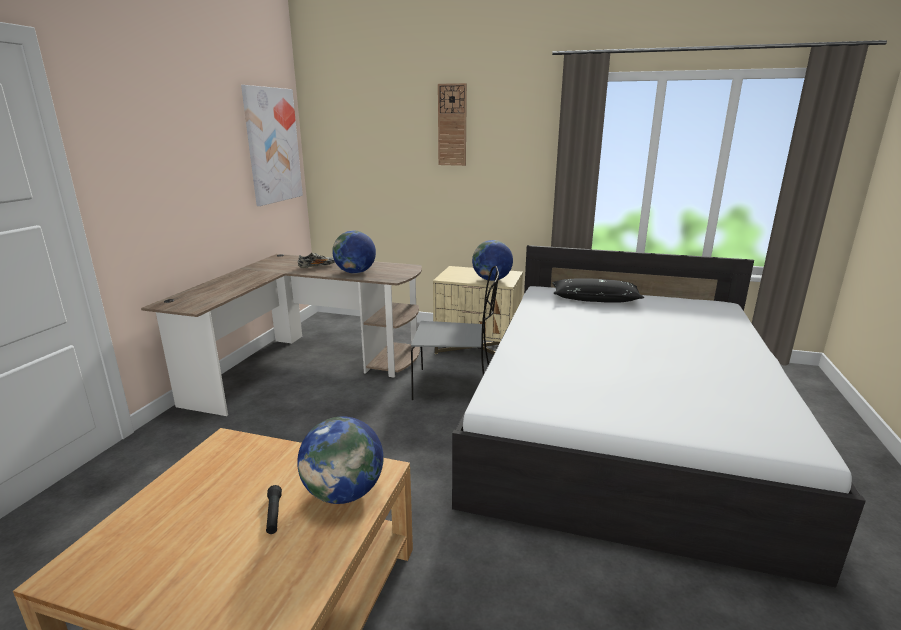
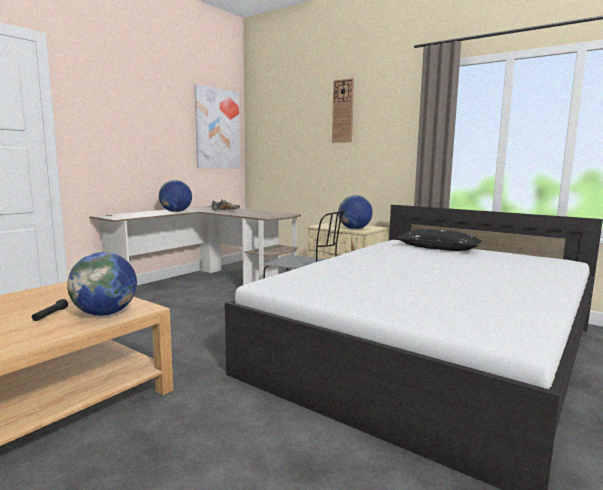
camera: 20 degrees right, 10 degrees down
(355, 272) = (246, 213): globe -> globe (176, 212)

